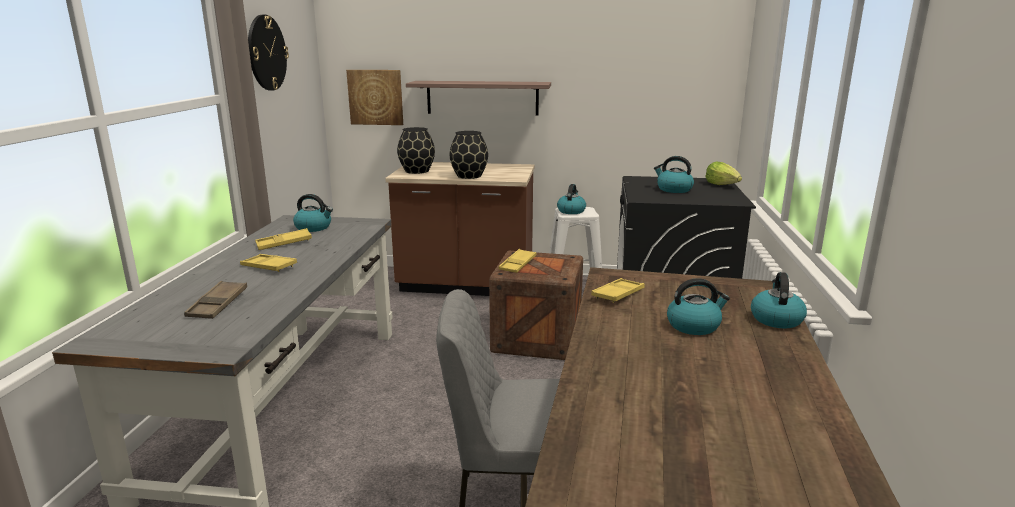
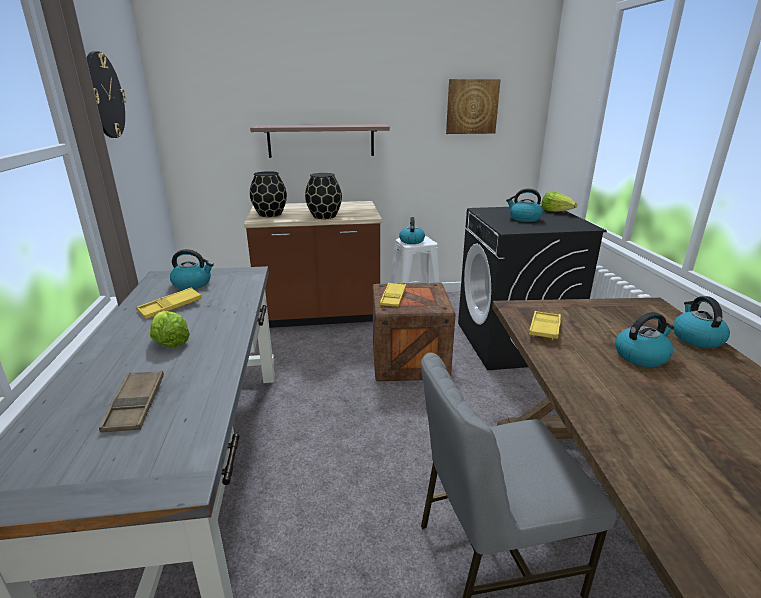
camera: 15 degrees left, 5 degrees up
(268, 267) = (170, 340): yellow tray -> lettuce
(376, 97) = (214, 143): picture -> picture (472, 106)

